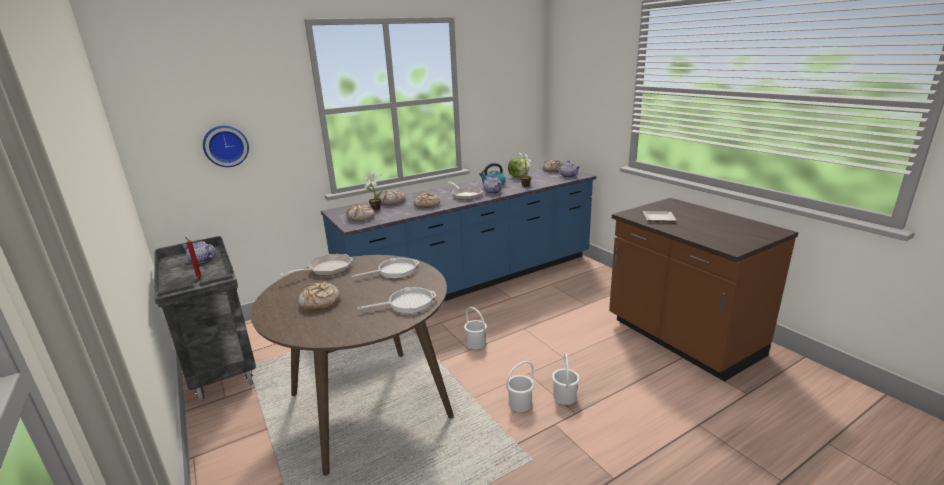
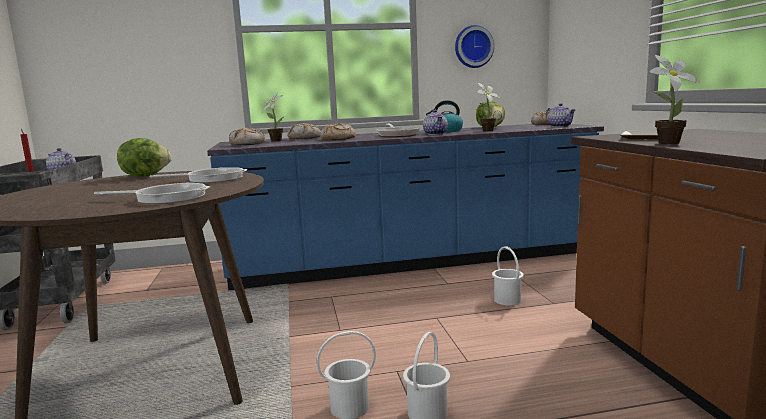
camera: 20 degrees right, 10 degrees down
(225, 146) = (126, 58): wall clock -> wall clock (473, 47)
(319, 302) = (80, 192): bread -> none
(327, 269) = (145, 176): frying pan -> lettuce
(476, 343) = (355, 324): white bucket -> white bucket (507, 300)
(676, 230) = (665, 143): none -> potted plant

